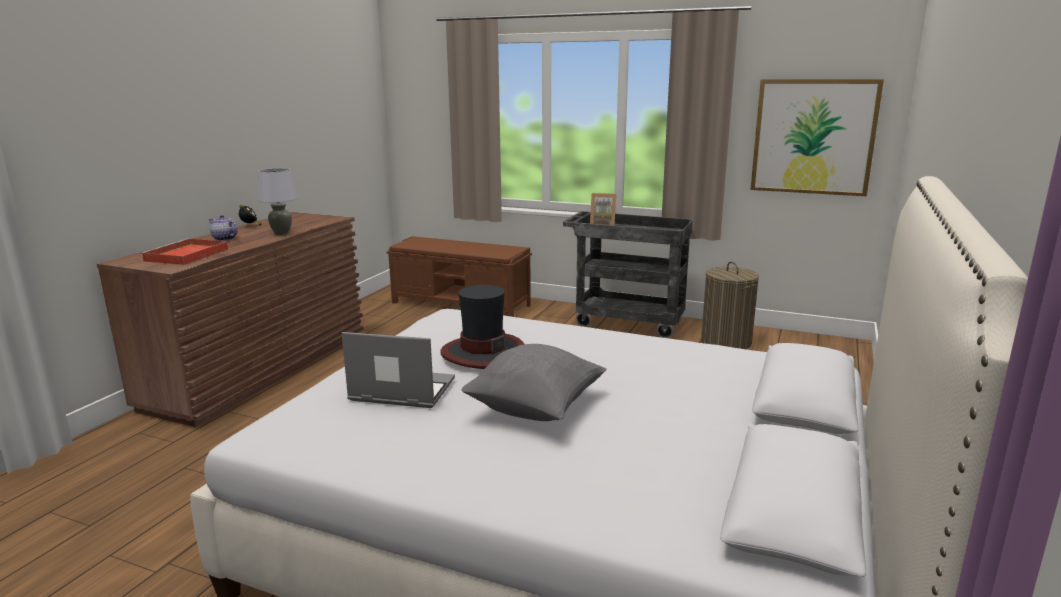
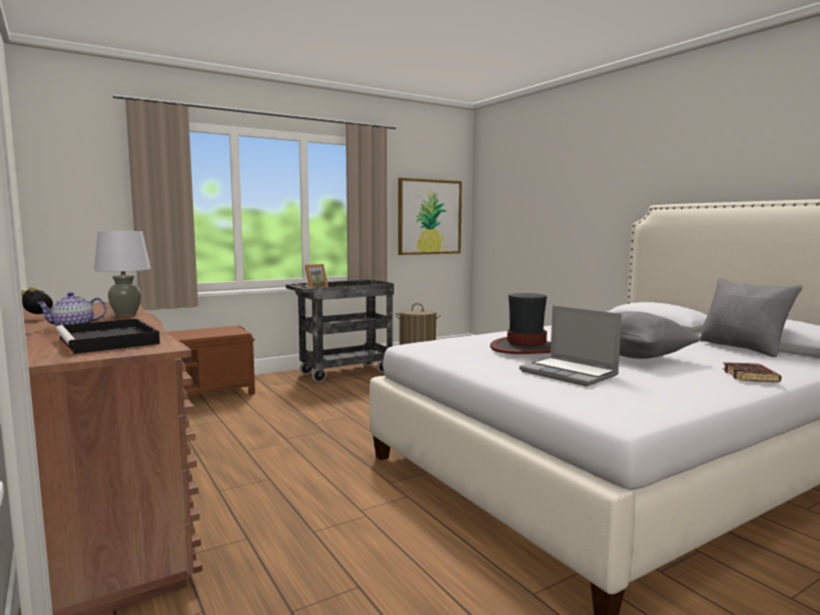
camera: 55 degrees left, 10 degrees down
(186, 255) = (109, 341): red tray -> black tray
(400, 391) = (570, 373): laptop -> laptop turned 90 degrees counterclockwise
(505, 489) = (751, 377): none -> brown book
(718, 472) = (743, 348): none -> grey pillow

